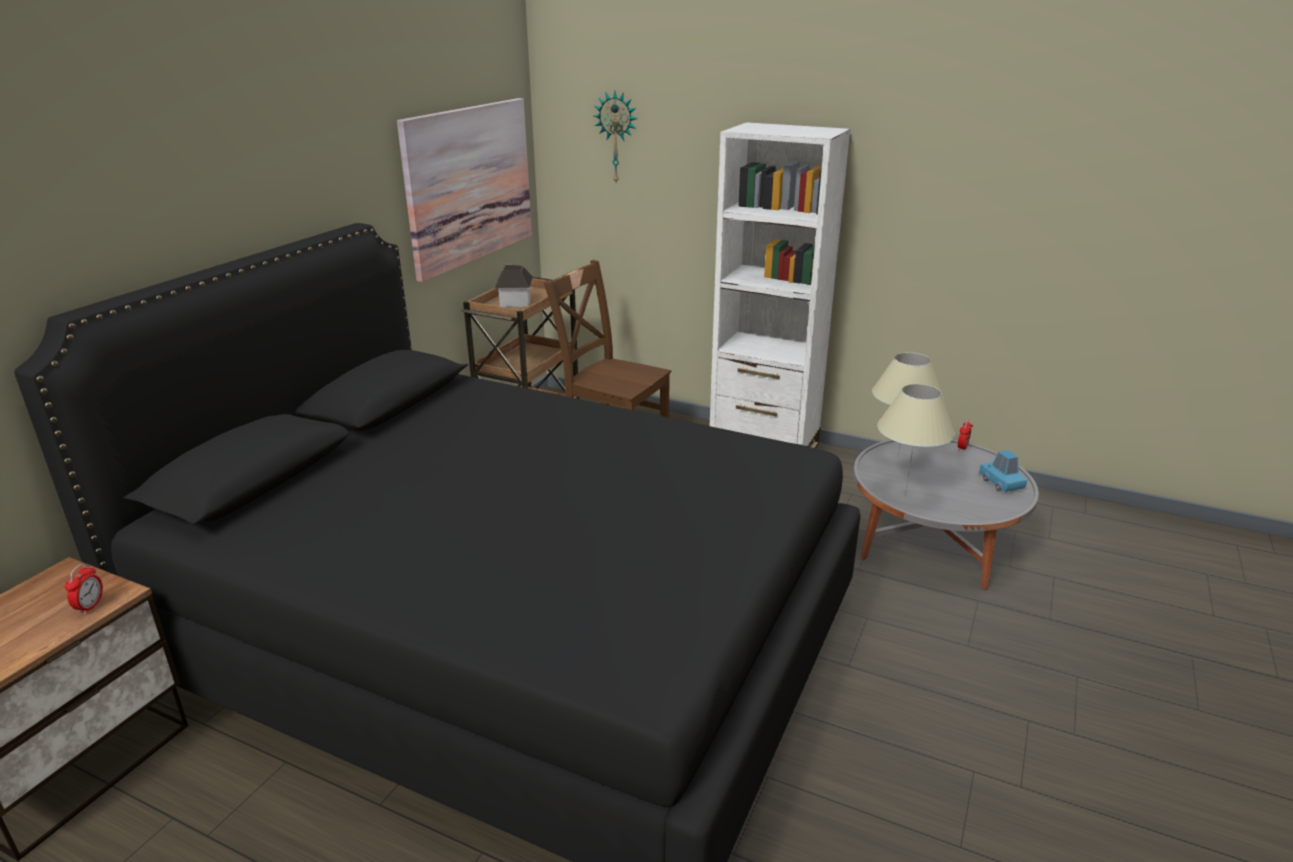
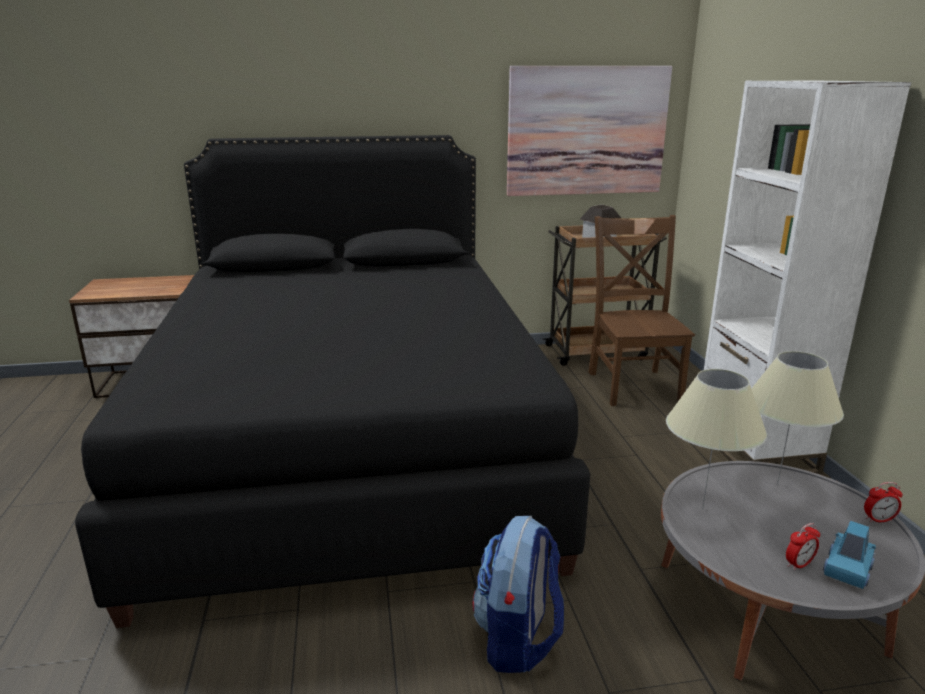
camera: 55 degrees right, 5 degrees down
(90, 606) = (160, 291): alarm clock -> alarm clock (798, 564)
(617, 137) = (732, 102): wall clock -> none
(893, 662) = (518, 639): none -> backpack

